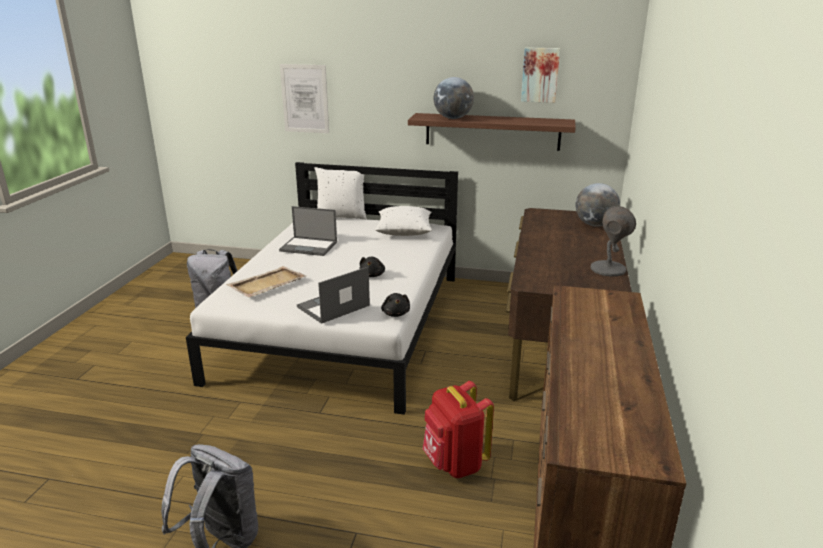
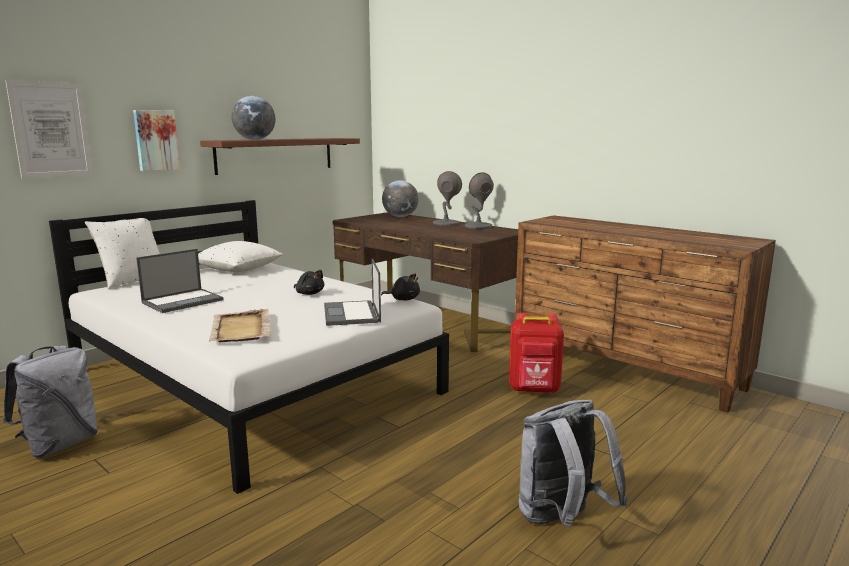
camera: 60 degrees left, 10 degrees down
(540, 75) = (307, 97): picture -> picture (156, 140)
(595, 251) = (445, 223): none -> grey table lamp

